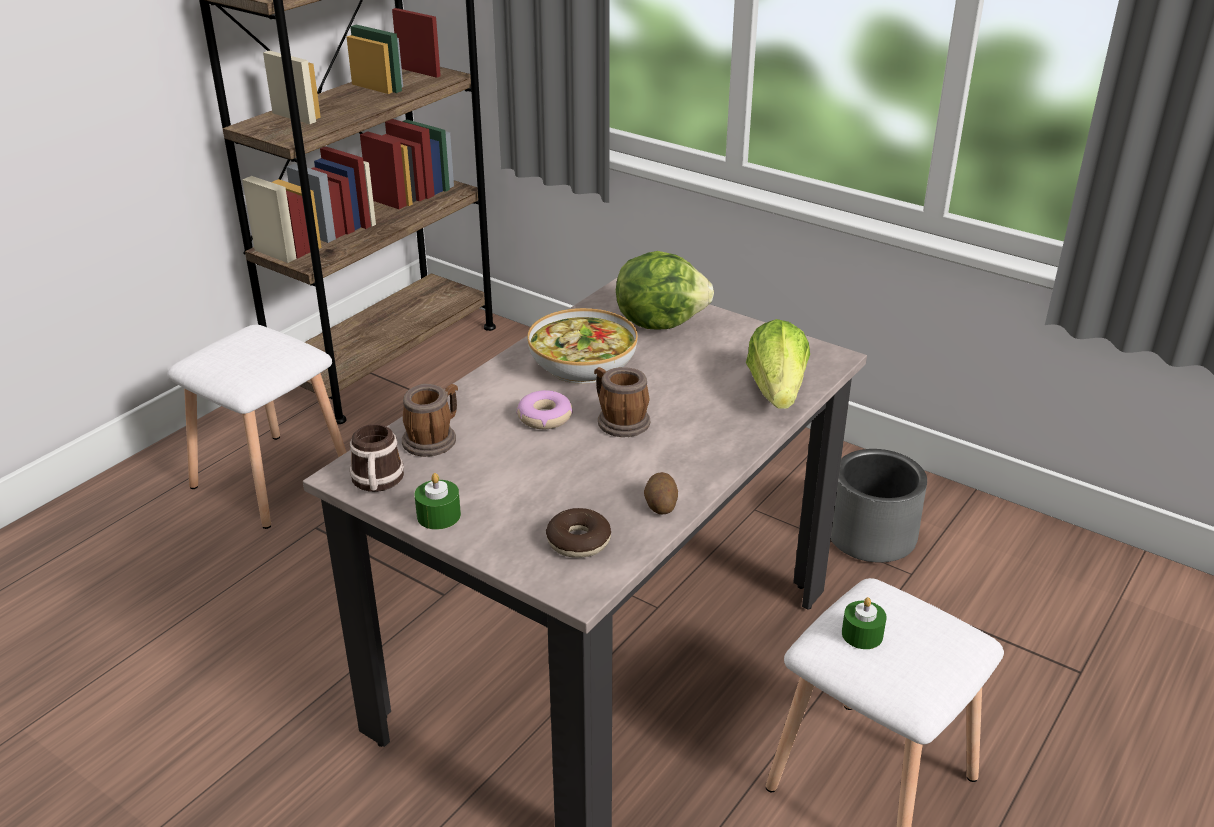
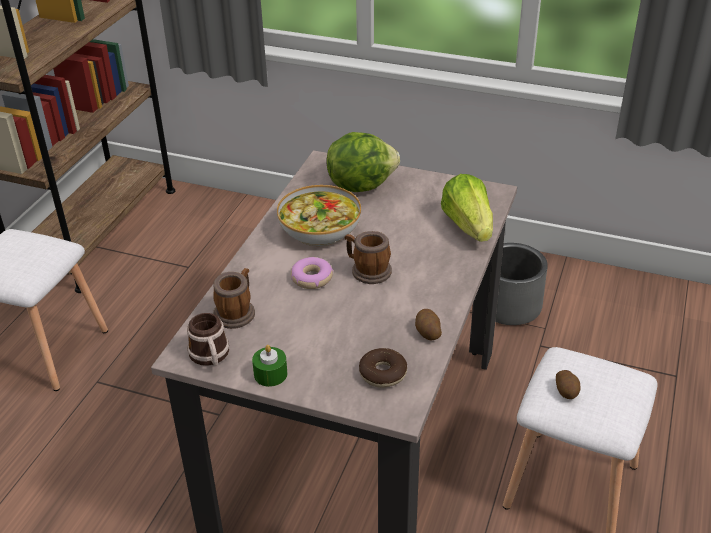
camera: 15 degrees left, 5 degrees up
(862, 634) = (567, 391): green candle -> potato

